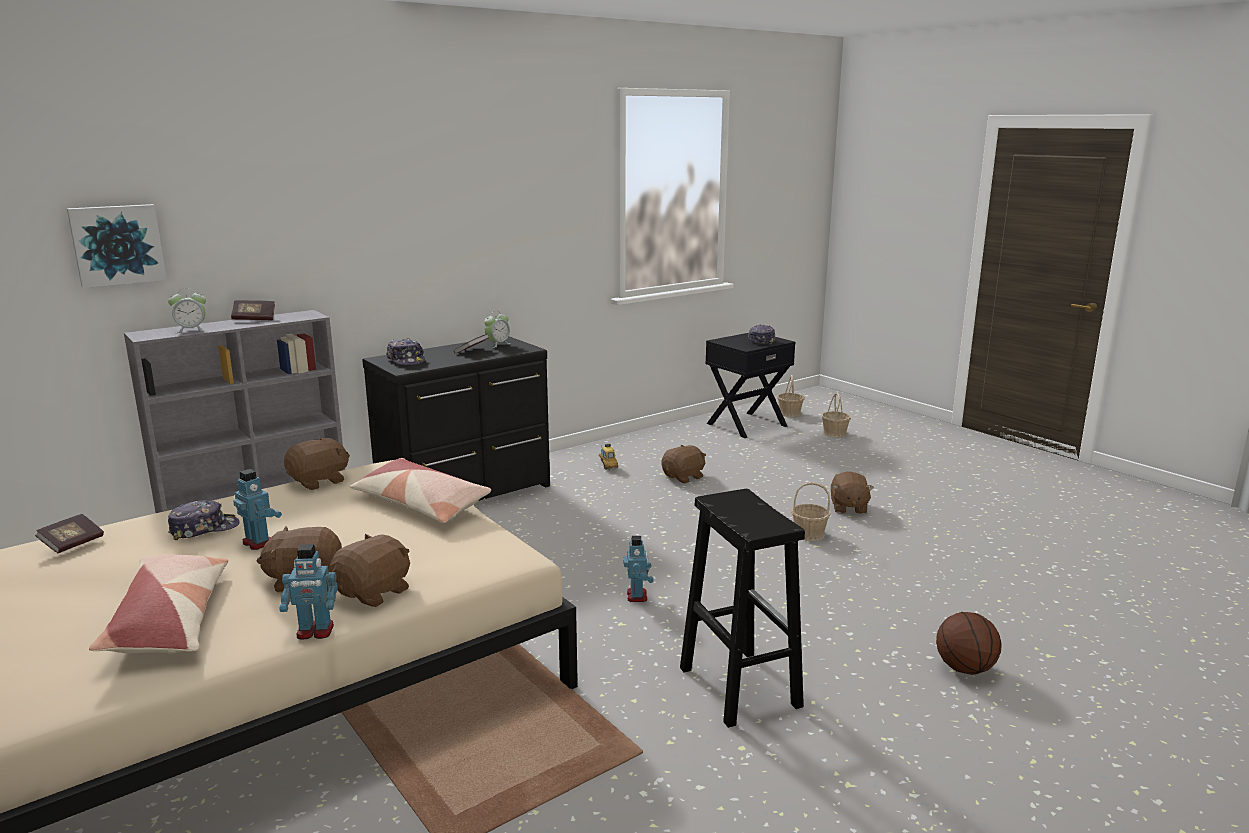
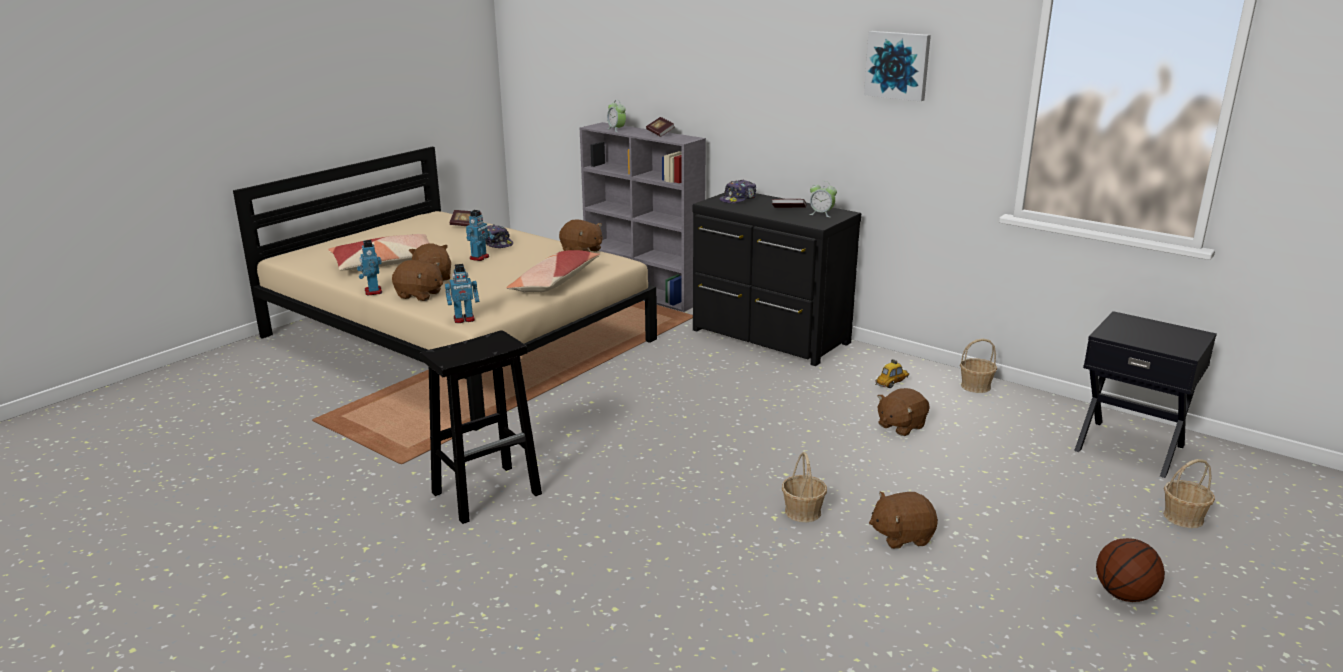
camera: 75 degrees right, 5 degrees up
(117, 244) = (608, 63): picture -> picture (898, 65)
(637, 596) = (616, 435): toy robot -> toy robot (464, 319)
(684, 477) = (900, 426): brown plush toy -> brown plush toy turned 105 degrees clockwise
(761, 341) = (1162, 340): cap -> none
(790, 413) = (1228, 476): basket -> basket (976, 386)
(965, 669) = (540, 613): basketball -> basketball (1124, 595)

